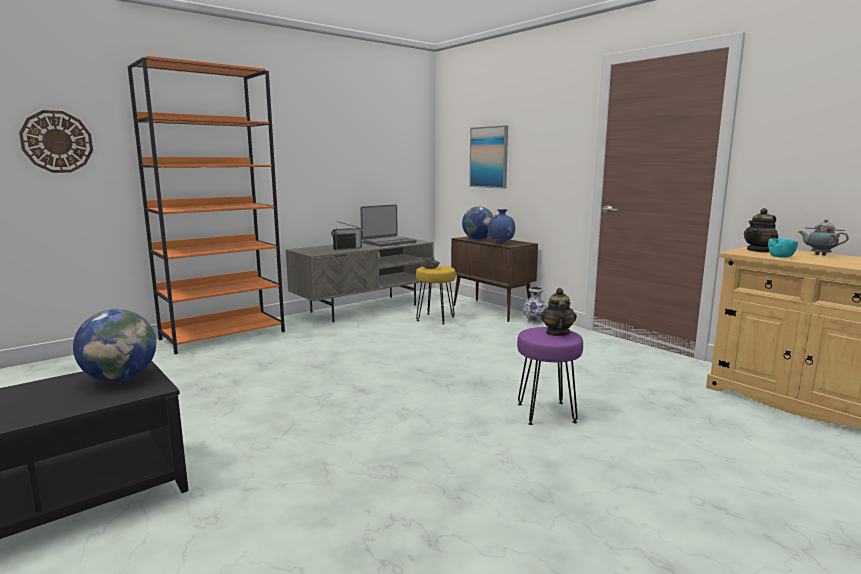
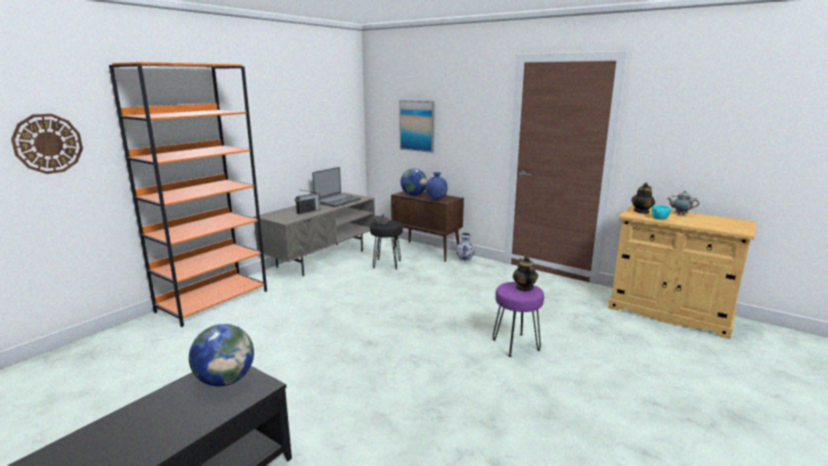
camera: 15 degrees left, 5 degrees up
(436, 318) = (387, 264): yellow stool -> black stool

